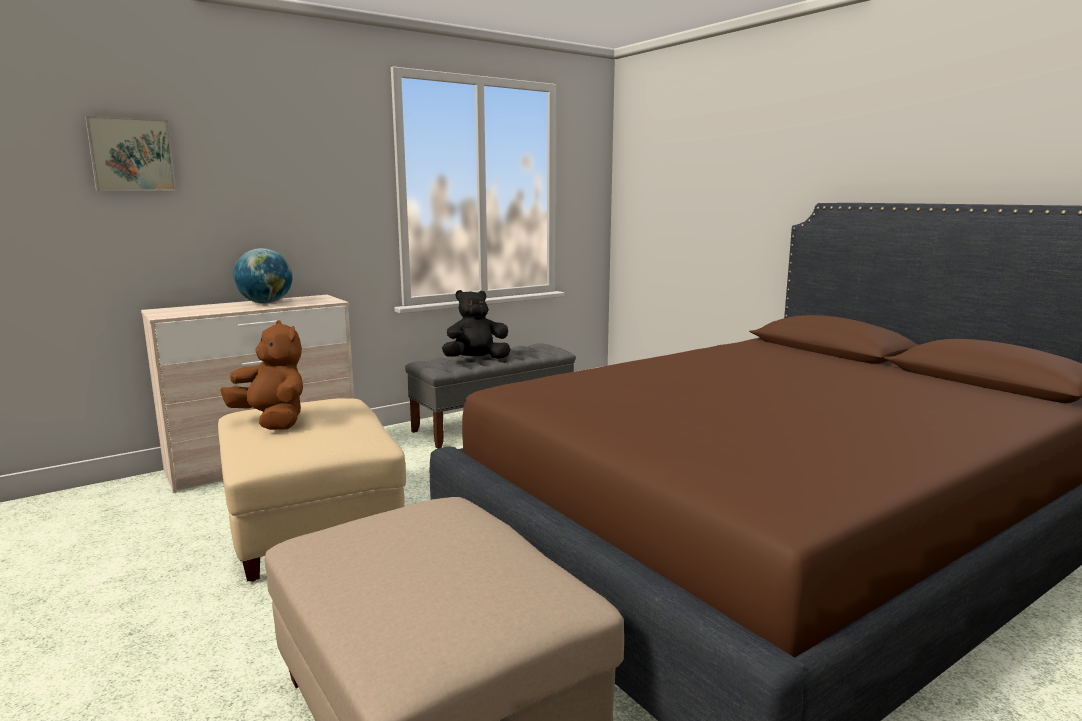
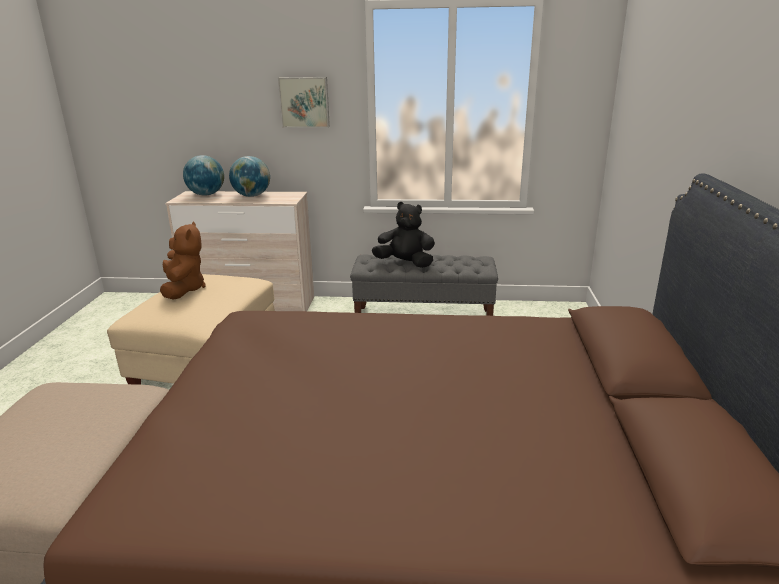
camera: 40 degrees right, 10 degrees up
(131, 155) = (177, 87): picture -> picture (304, 102)
(191, 308) = (206, 194): none -> globe

